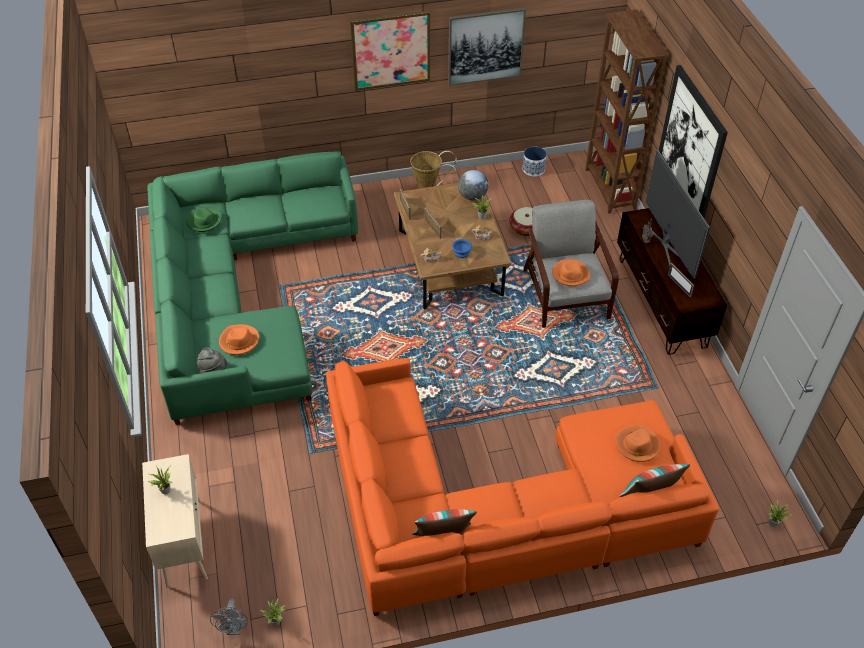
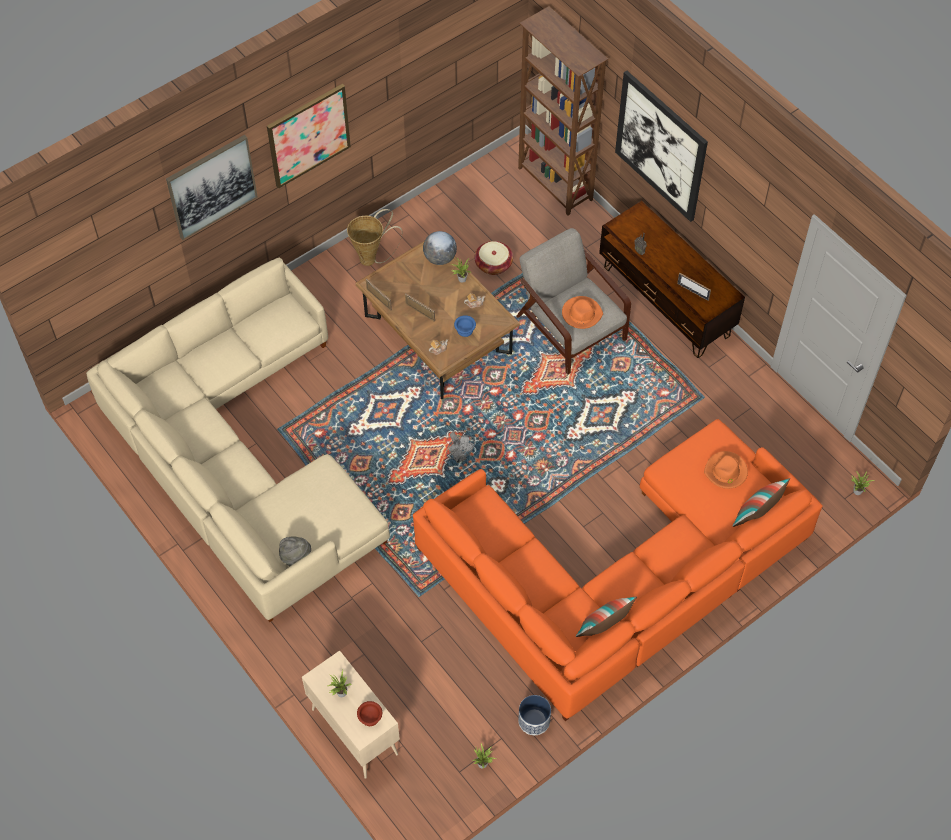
camera: 25 degrees left, 10 degrees up
(174, 521) = (369, 717): none -> brown bowl
(204, 221) = (172, 392): green hat -> none
(234, 628) = (450, 786): grey fan -> grey fan (459, 457)
(239, 294) = (241, 455): green sofa -> beige sofa
(239, 341) = (300, 515): orange hat -> none
(485, 46) = (399, 91): picture -> picture (211, 186)
(533, 169) = (465, 187): planter -> planter (534, 720)
(667, 245) = (662, 249): television -> none

